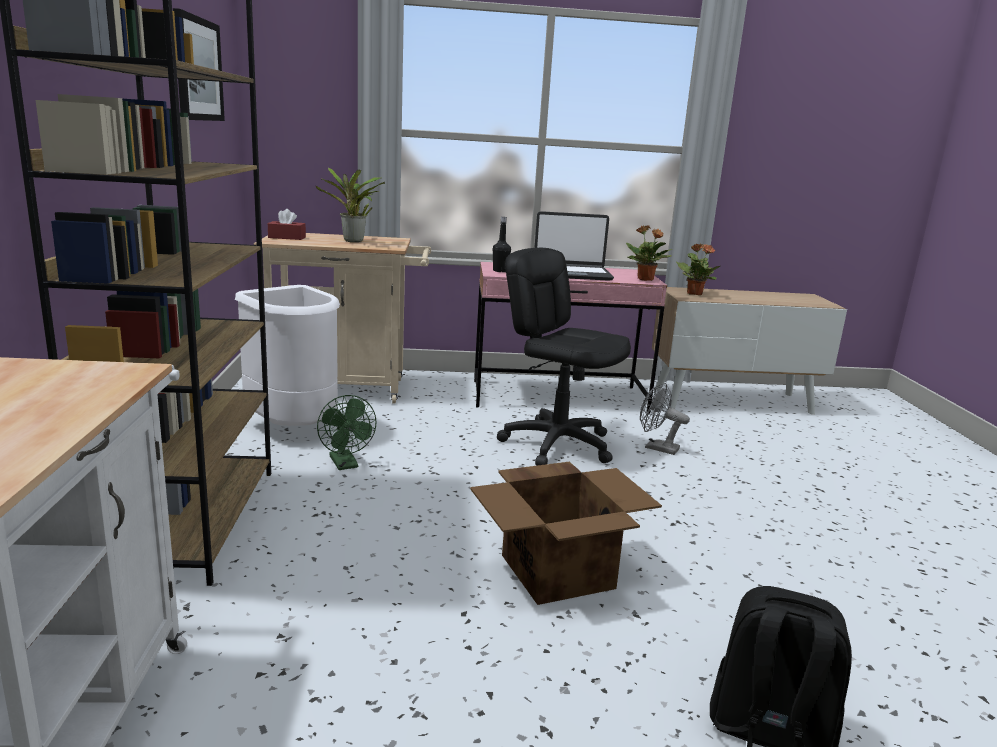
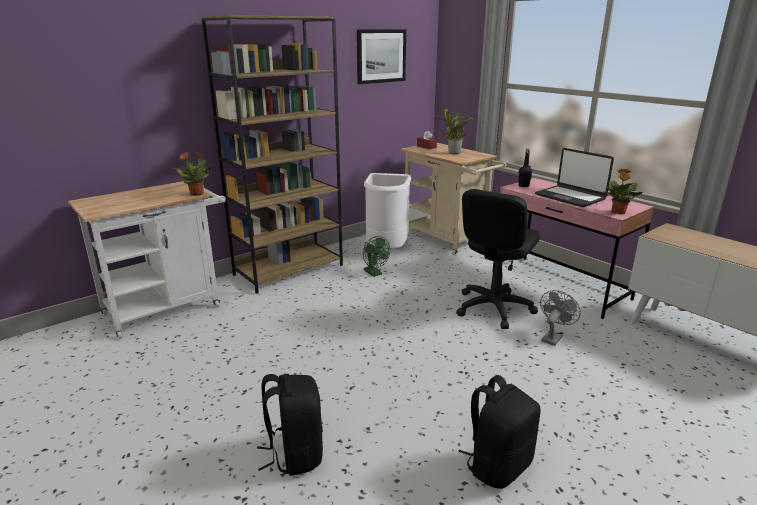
camera: 55 degrees right, 5 degrees up
(346, 465) = (375, 273): green fan -> green fan turned 60 degrees counterclockwise
(557, 444) = (493, 308): black office chair -> black office chair turned 150 degrees counterclockwise
(559, 571) = (360, 355): cardboard box -> none
(656, 447) = (553, 337): grey fan -> grey fan turned 45 degrees clockwise
(694, 293) = (678, 234): potted plant -> potted plant (197, 194)
(869, 585) = (498, 465): none -> black backpack

